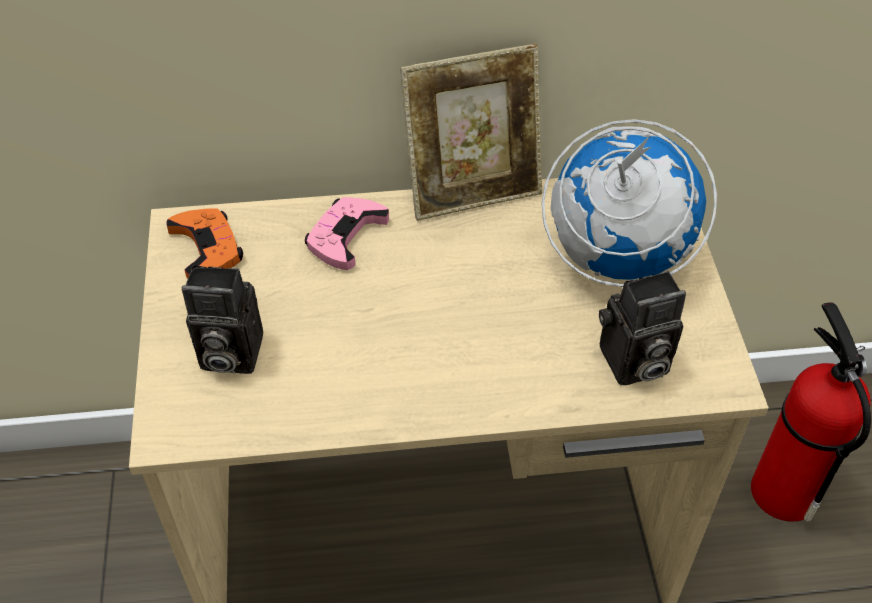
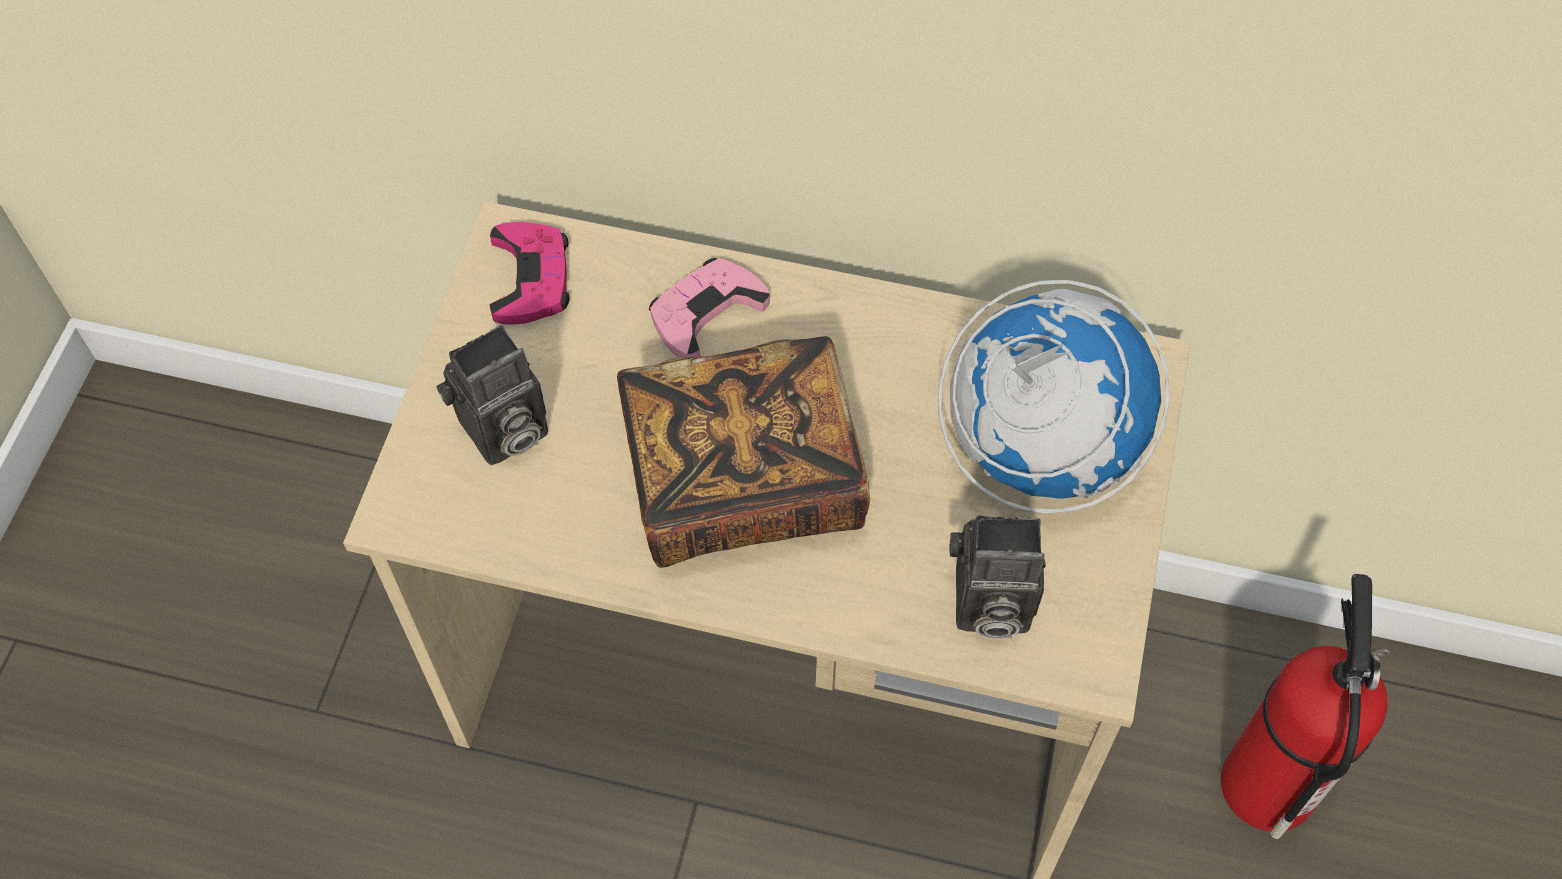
camera: 20 degrees right, 10 degrees up
(207, 248) = (531, 278): orange game controller -> pink game controller
(227, 354) = (502, 433): camera -> camera turned 60 degrees counterclockwise
(421, 334) = (743, 480): none -> book
(472, 190) = (895, 293): picture frame -> none

